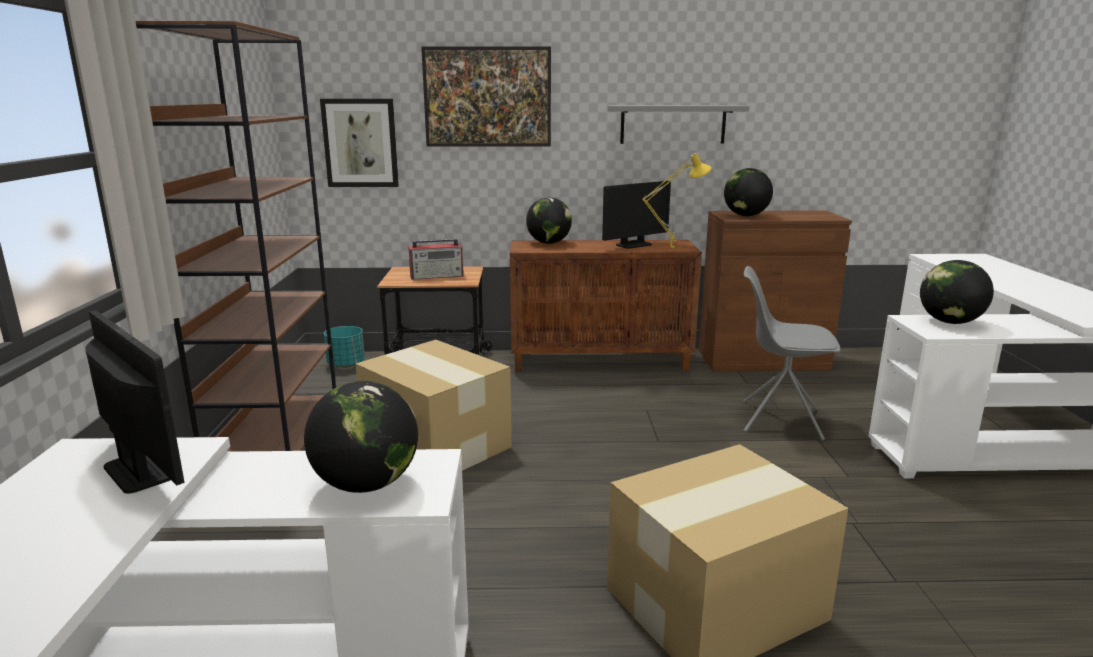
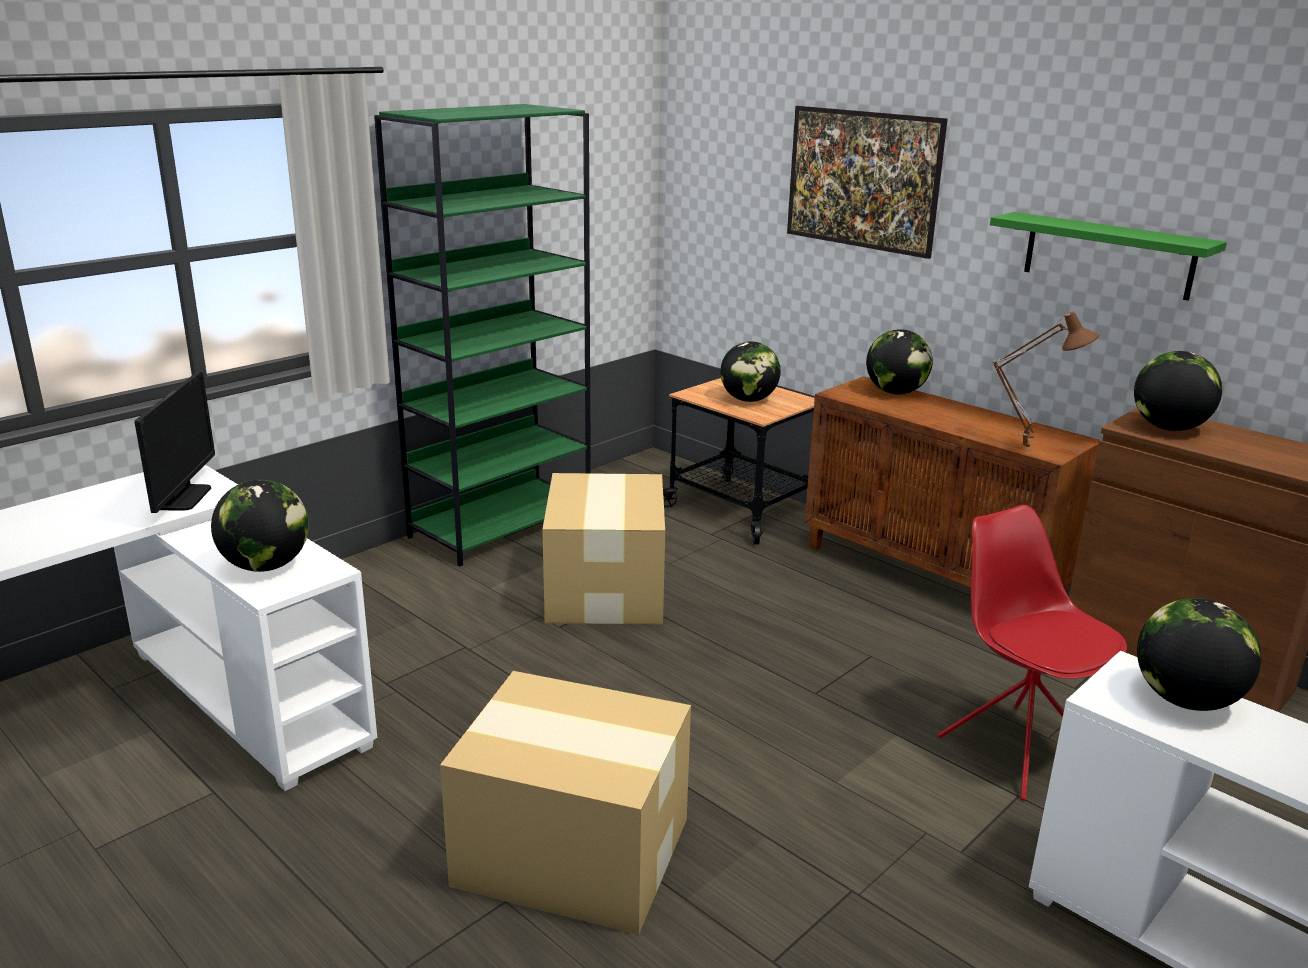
camera: 45 degrees right, 5 degrees up
(276, 439) = (501, 525): brown bookcase -> green bookcase
(346, 364) = (663, 474): turquoise planter -> none
(360, 143) = (725, 217): picture -> none
(437, 276) = (748, 400): radio -> globe
(634, 245) = (996, 426): monitor -> none
(672, 249) = (1027, 449): yellow table lamp -> brown table lamp
(673, 124) = (1108, 255): grey shelf -> green shelf
(779, 420) = (1017, 749): grey chair -> red chair

